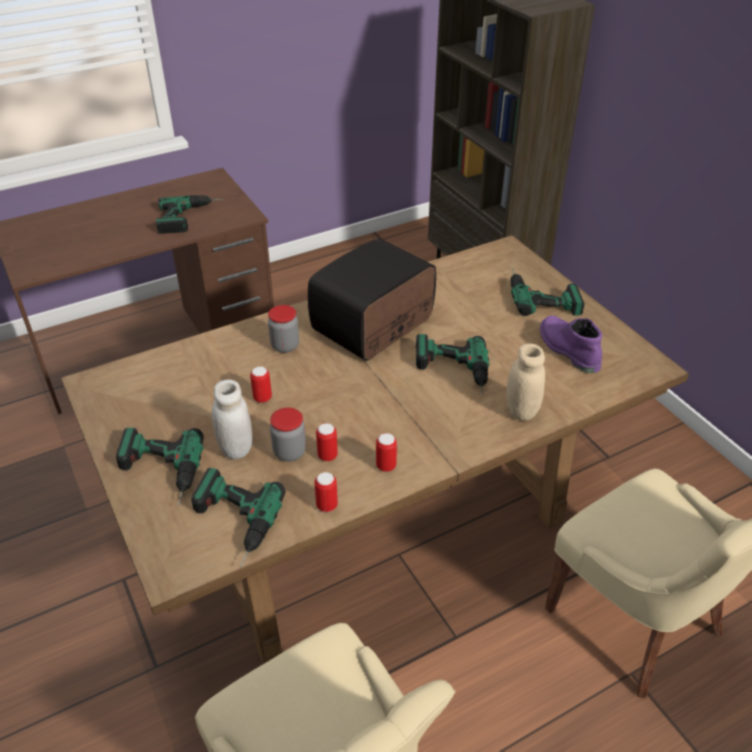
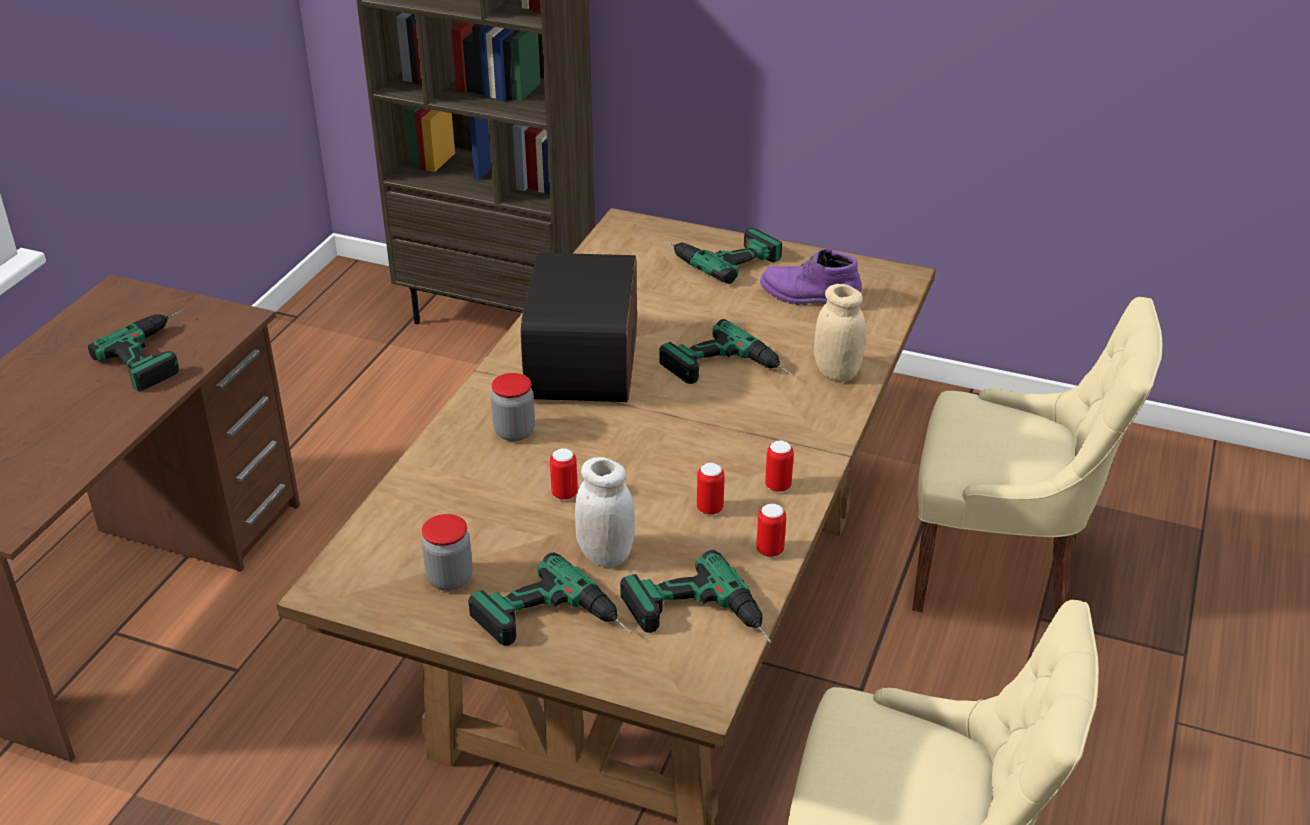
camera: 40 degrees left, 5 degrees down
(290, 452) = (667, 527): jar -> jar (449, 579)

